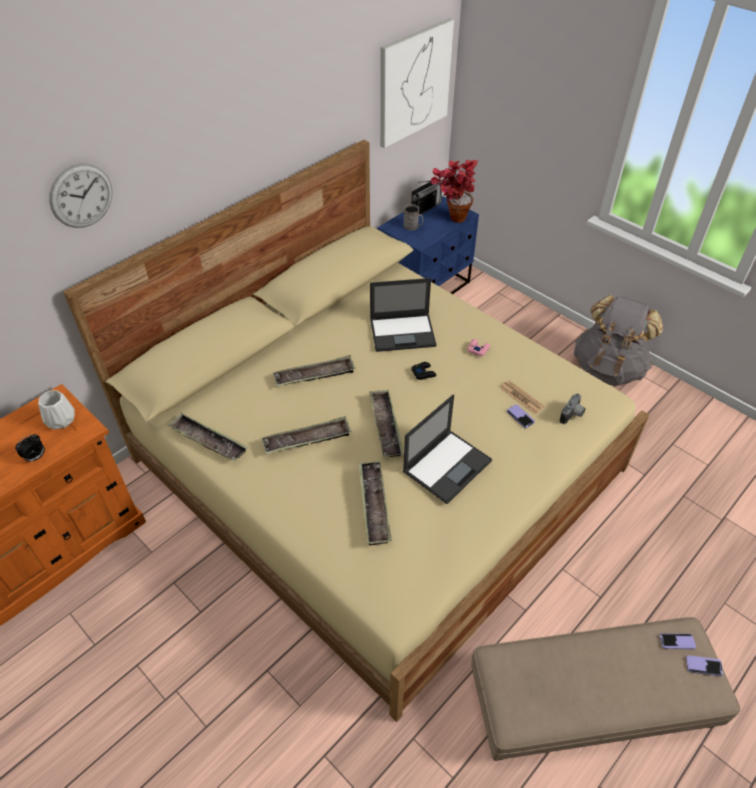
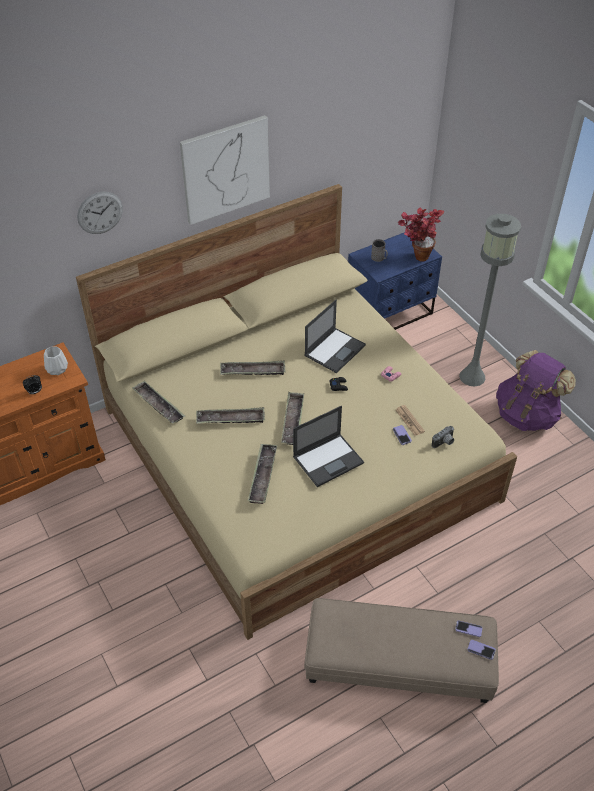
camera: 15 degrees right, 0 degrees up
(403, 332) = (335, 350): laptop -> laptop turned 60 degrees counterclockwise
(414, 83) = (393, 140): picture -> picture (225, 169)
(426, 208) = (397, 243): radio -> none
(536, 339) = (472, 376): none -> grey floor lamp
(608, 368) = (527, 414): grey backpack -> purple backpack

